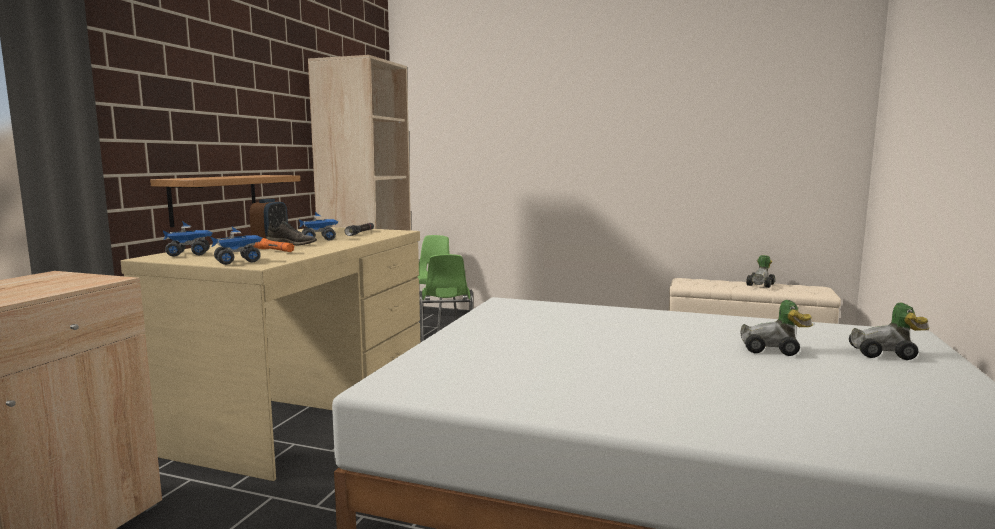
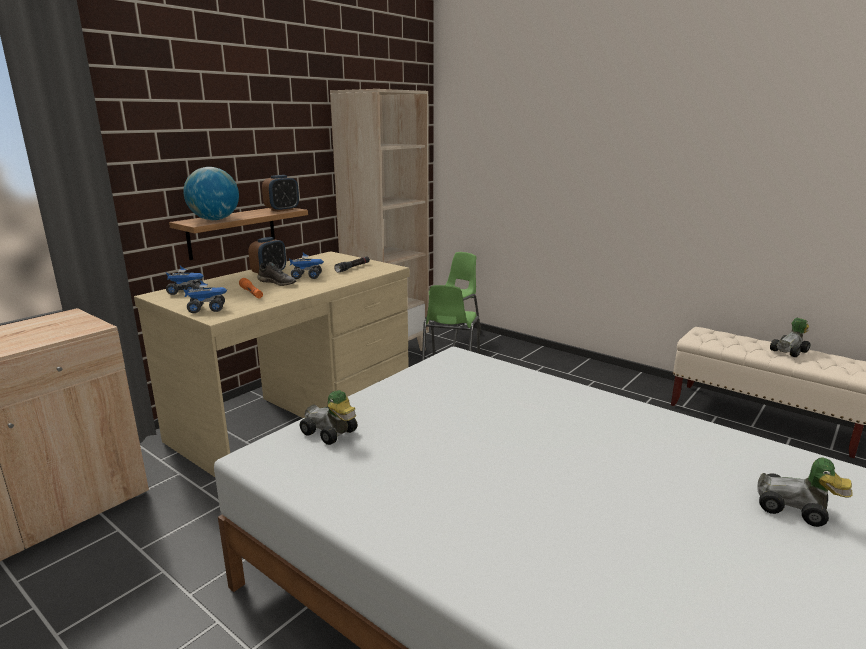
camera: 20 degrees right, 10 degrees up
(207, 178) = (214, 220): none -> globe
(271, 175) = (282, 210): none -> alarm clock
(773, 350) = (663, 477): toy car -> toy car (330, 434)

